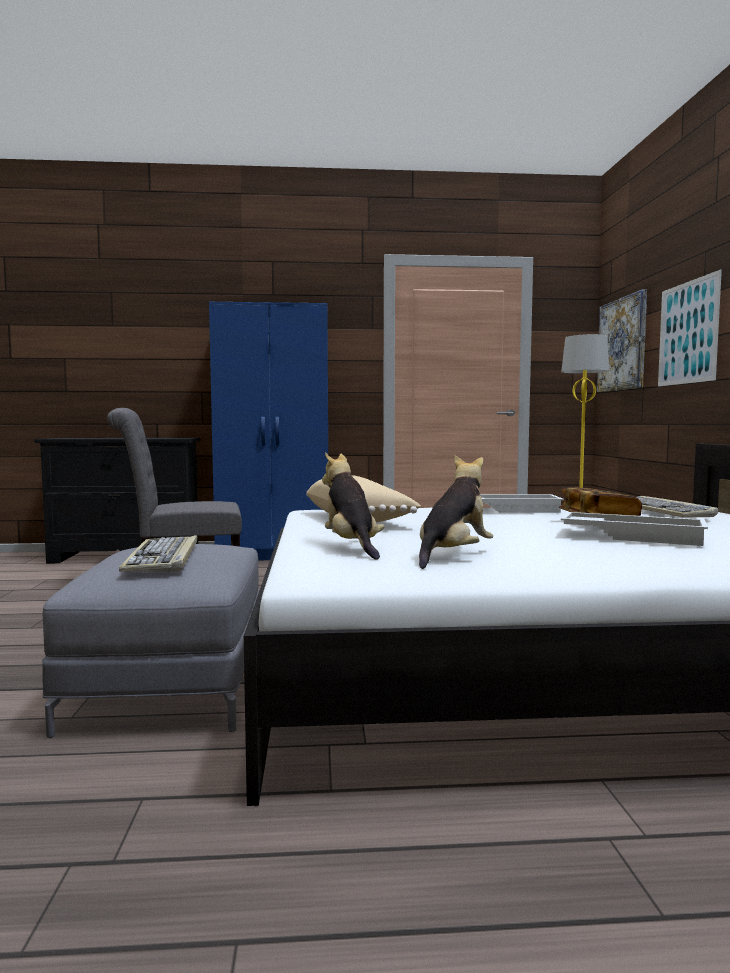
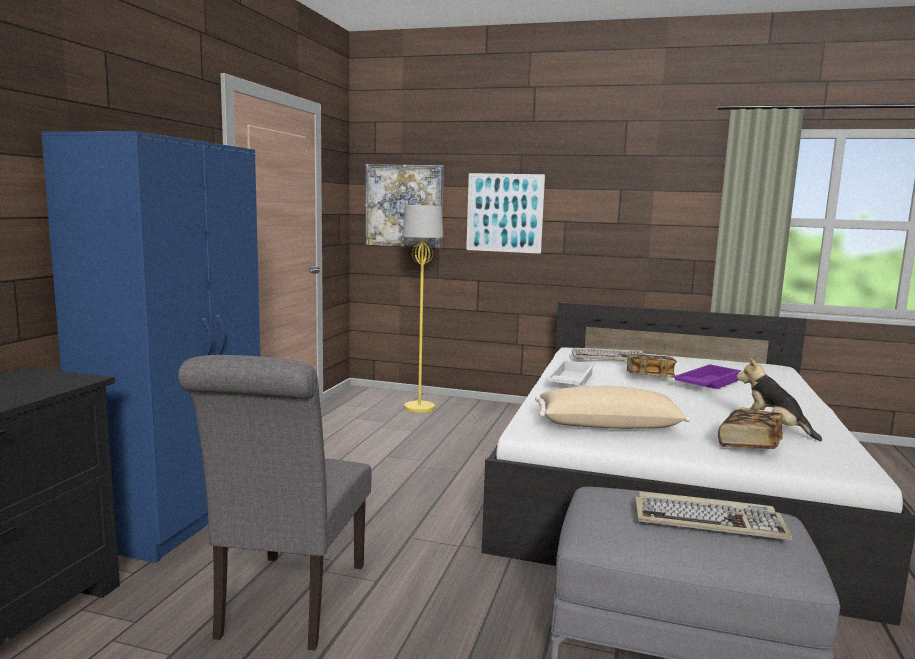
camera: 70 degrees left, 5 degrees up
(351, 546) = (749, 444): plush toy -> book
(633, 536) = (705, 383): white tray -> purple tray

